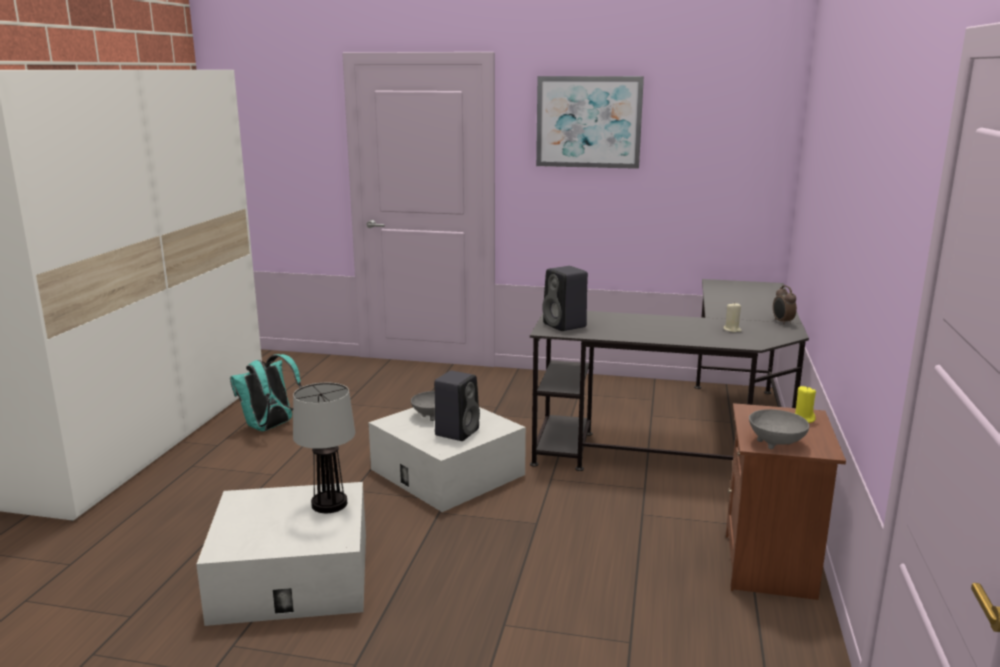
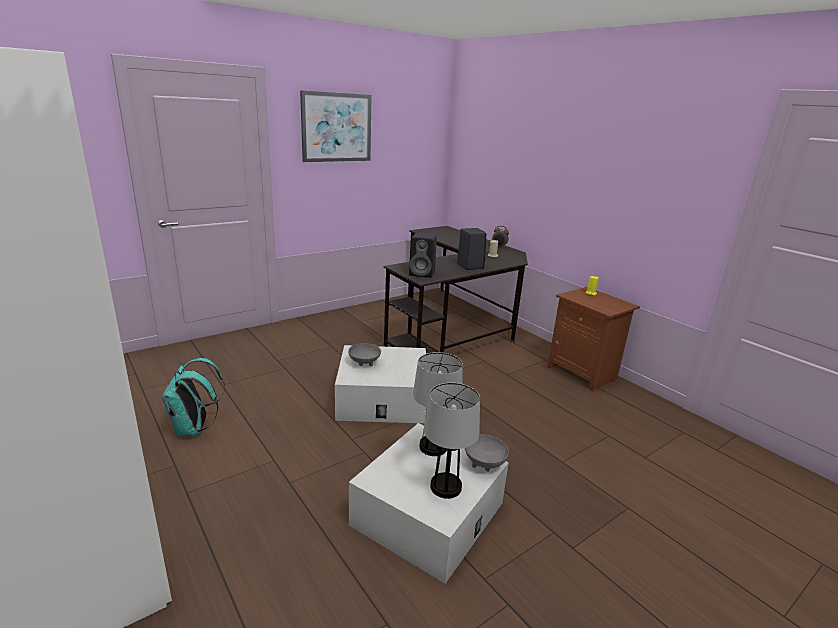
camera: 50 degrees left, 5 degrees up
(271, 534) = (446, 486): none -> table lamp
(457, 431) = (399, 366): black speaker -> black speaker (469, 266)
(776, 444) = (611, 308): grey bowl -> grey bowl (485, 464)

